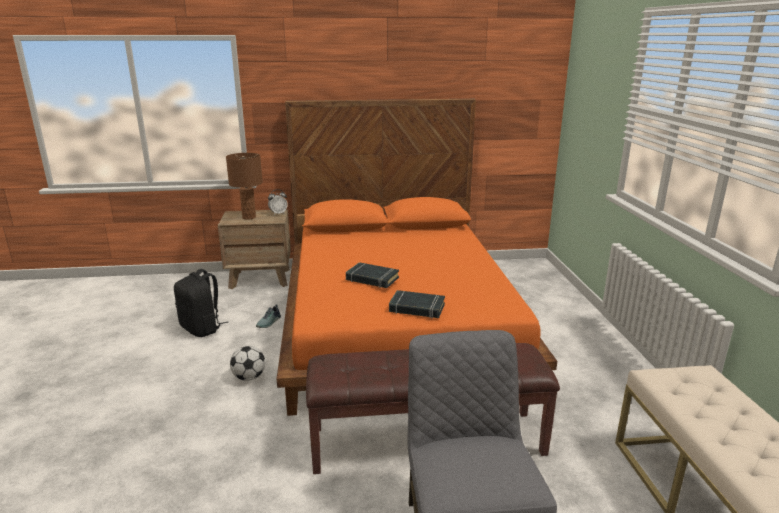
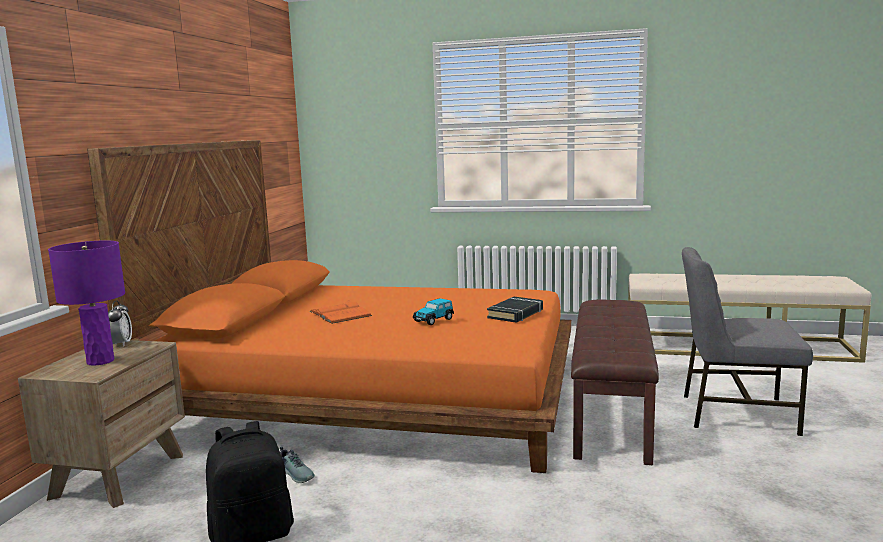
camera: 70 degrees left, 10 degrees down
(249, 217) = (100, 361): brown table lamp -> purple table lamp
(249, 377) = (444, 495): football -> none
(372, 279) = (434, 320): black book -> toy car
(381, 248) = (340, 313): none -> orange book

